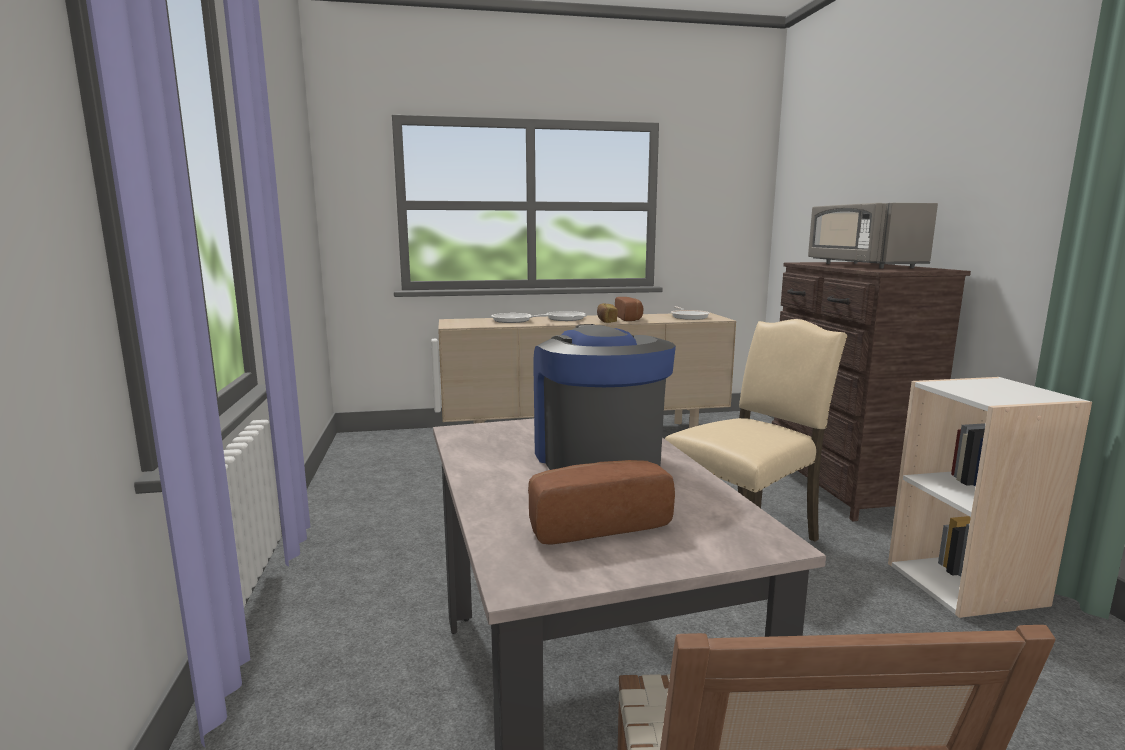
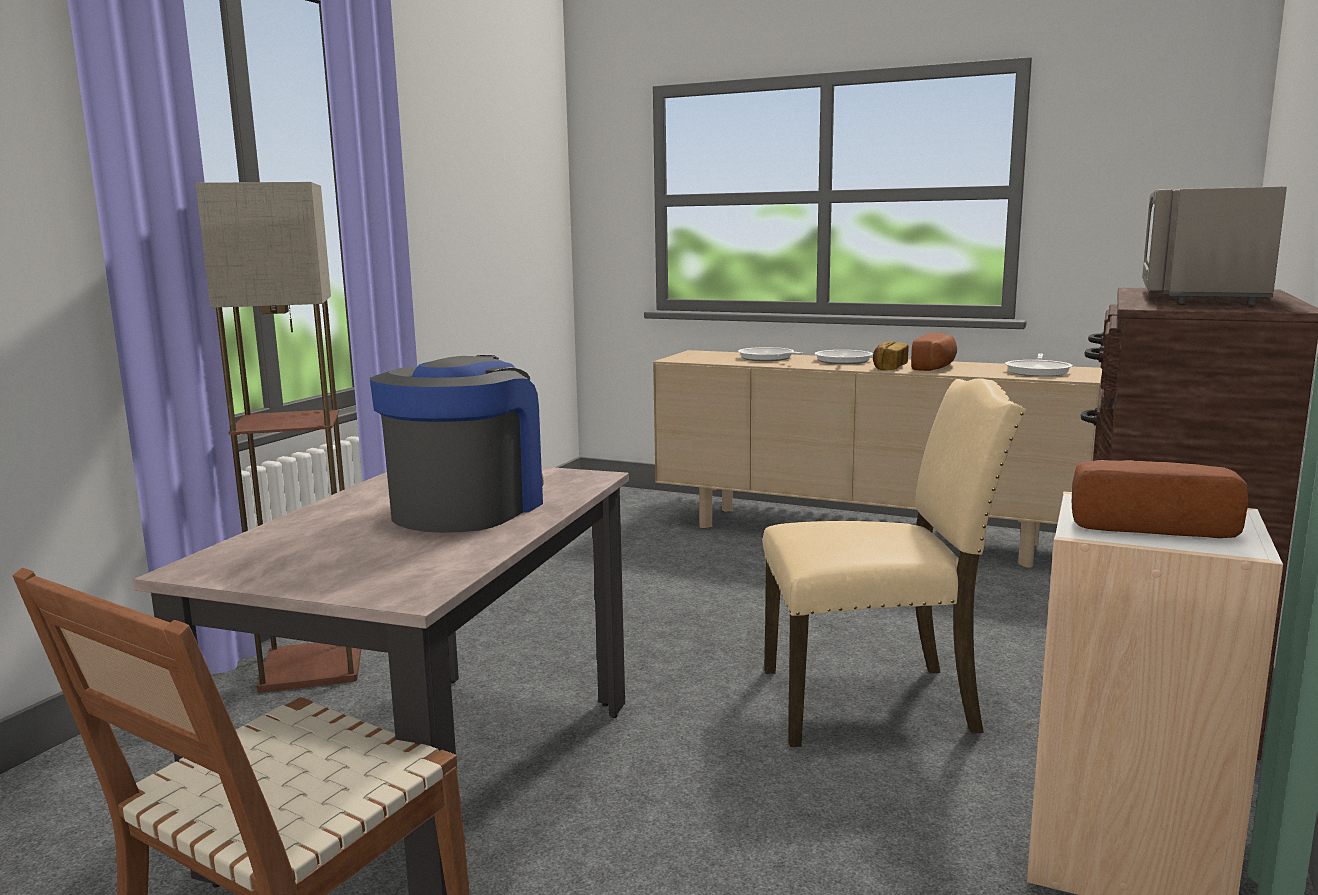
camera: 35 degrees right, 0 degrees up
(316, 650) = (314, 666): none -> floor lamp
(595, 523) = (329, 550): bread -> bread (1148, 525)

